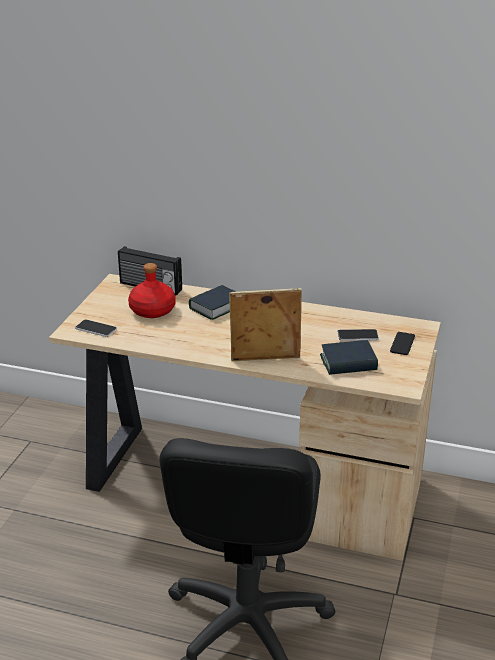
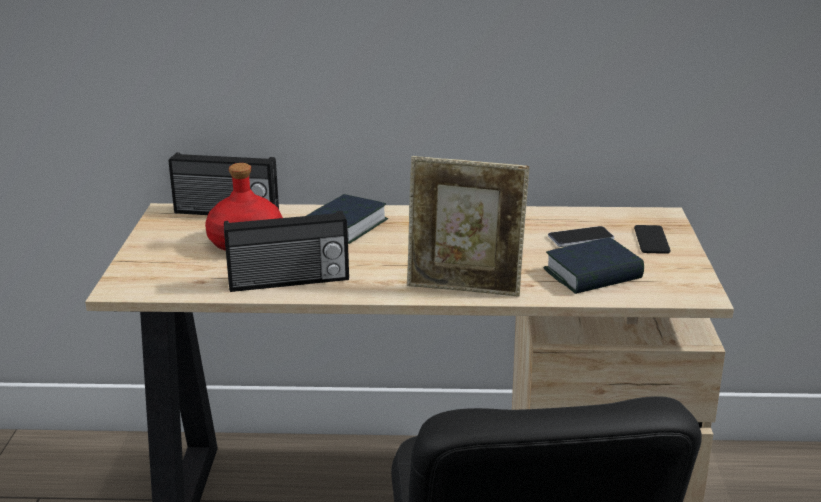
camera: 15 degrees left, 5 degrees down
(96, 329) = (163, 279): phone -> none
(165, 341) = (289, 282): none -> radio
(265, 361) = (465, 288): picture frame -> picture frame turned 150 degrees counterclockwise

